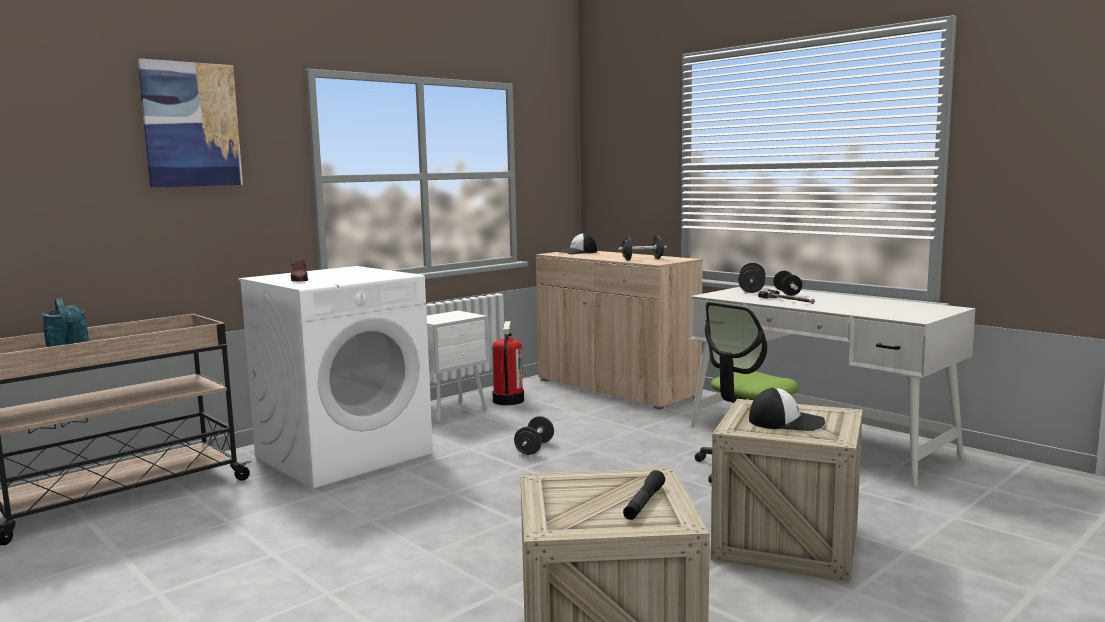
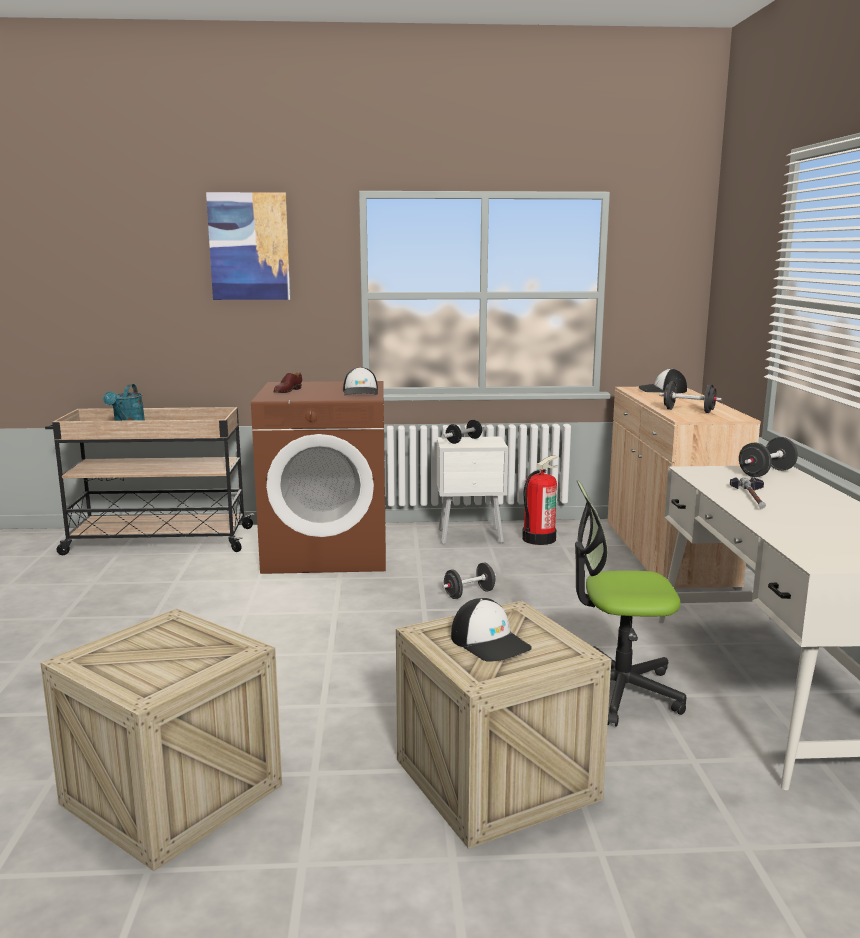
camera: 40 degrees right, 5 degrees up
(344, 454) = (328, 552): white washing machine -> brown washing machine
(378, 273) = (361, 392): none -> cap
(644, 503) = (172, 668): black flashlight -> none
(787, 293) = (795, 486): dumbbell -> dumbbell (463, 441)

